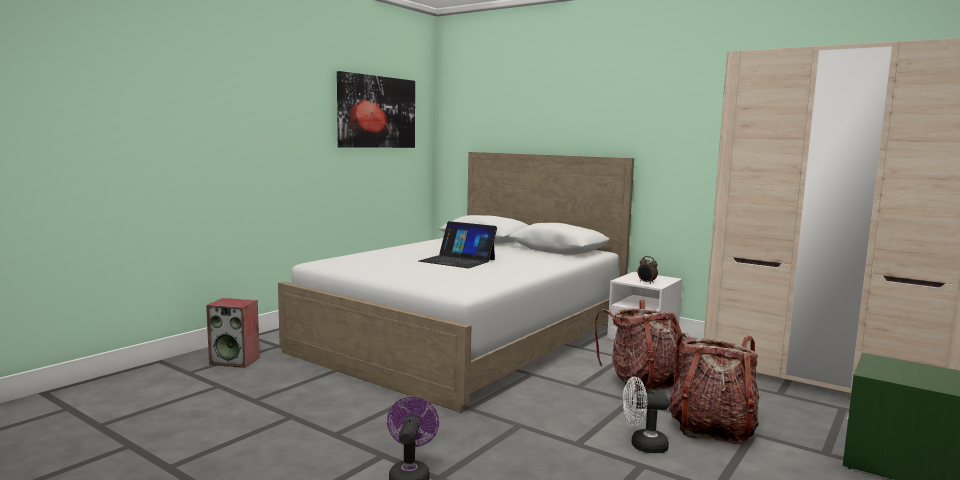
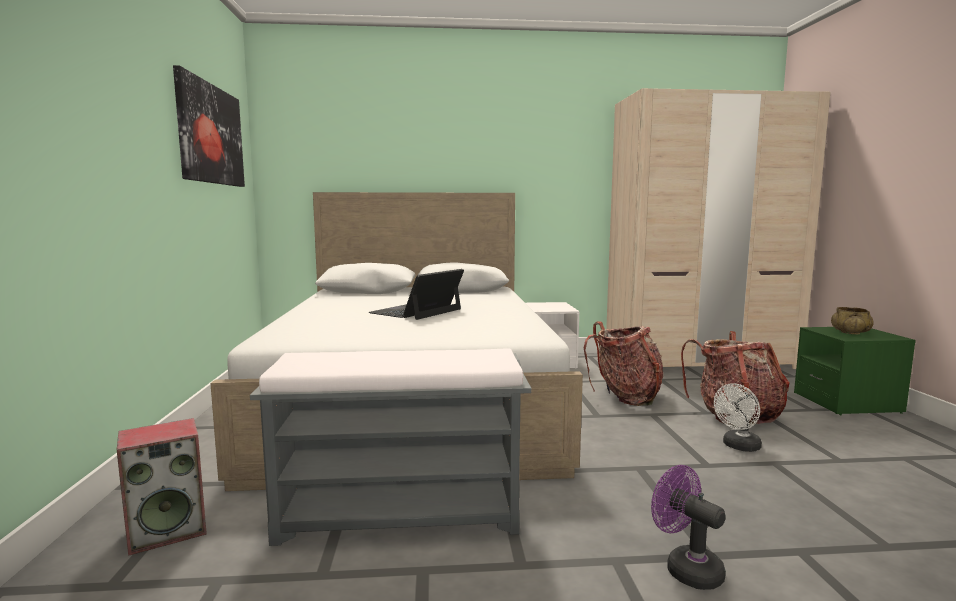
camera: 40 degrees left, 0 degrees up
(331, 391) = (402, 514): none -> grey bench
(457, 260) = (416, 311): laptop -> laptop turned 135 degrees clockwise
(646, 282) = (556, 308): alarm clock -> none
(907, 371) = (850, 332): none -> beige bowl

